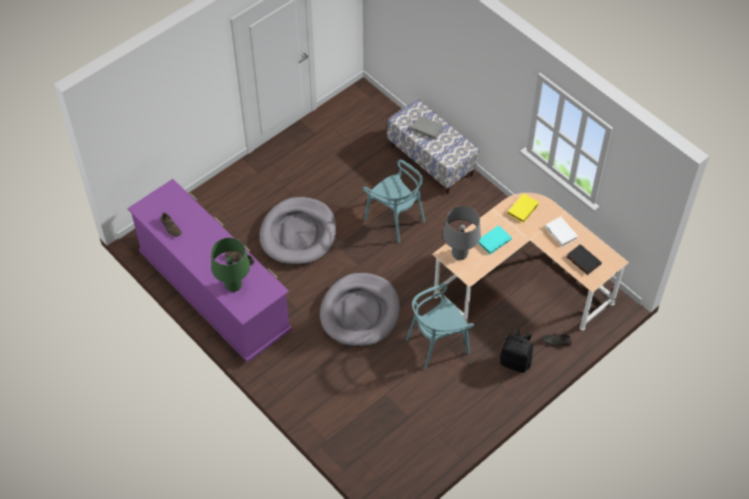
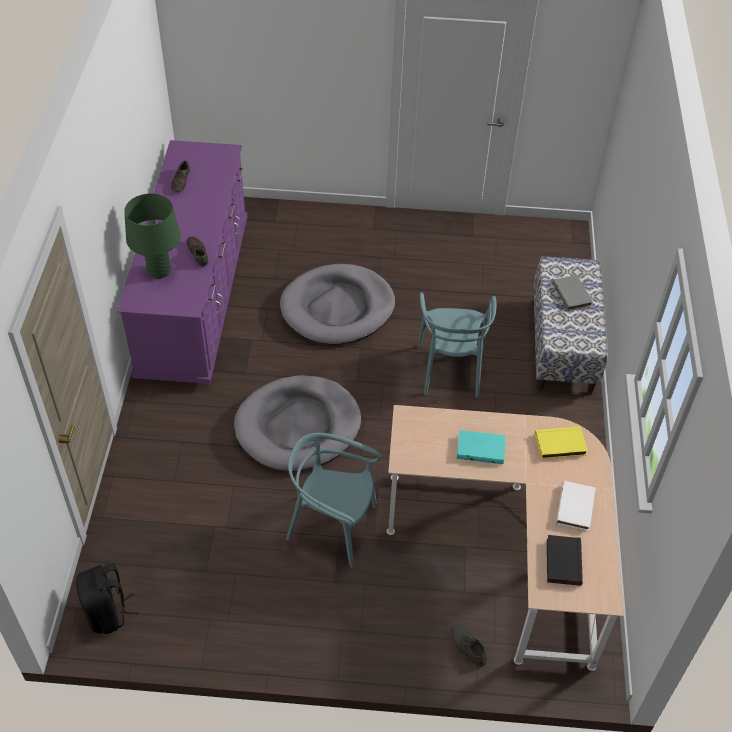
camera: 45 degrees right, 5 degrees down
(459, 254) = (423, 430): grey table lamp -> none
(515, 361) = (392, 623): black backpack -> black backpack (108, 613)

